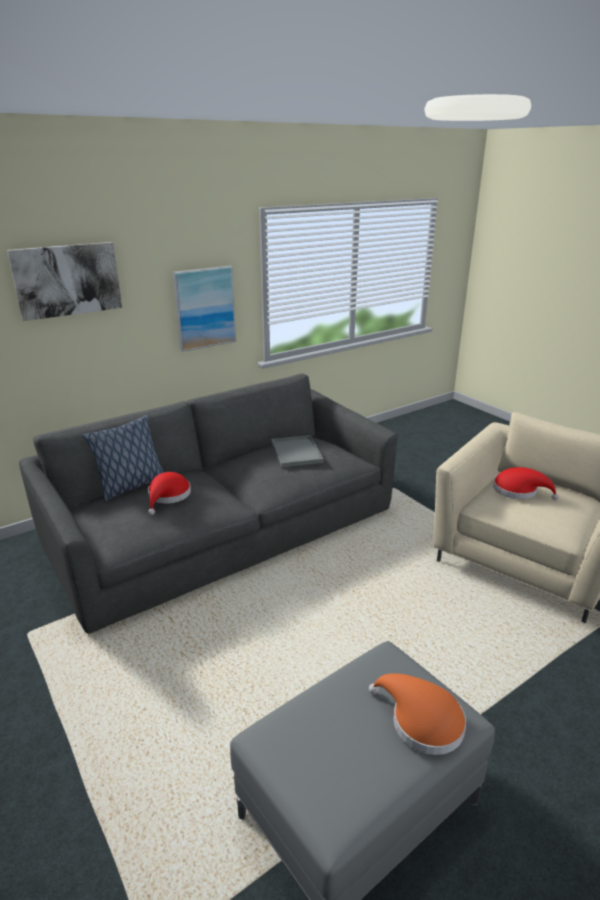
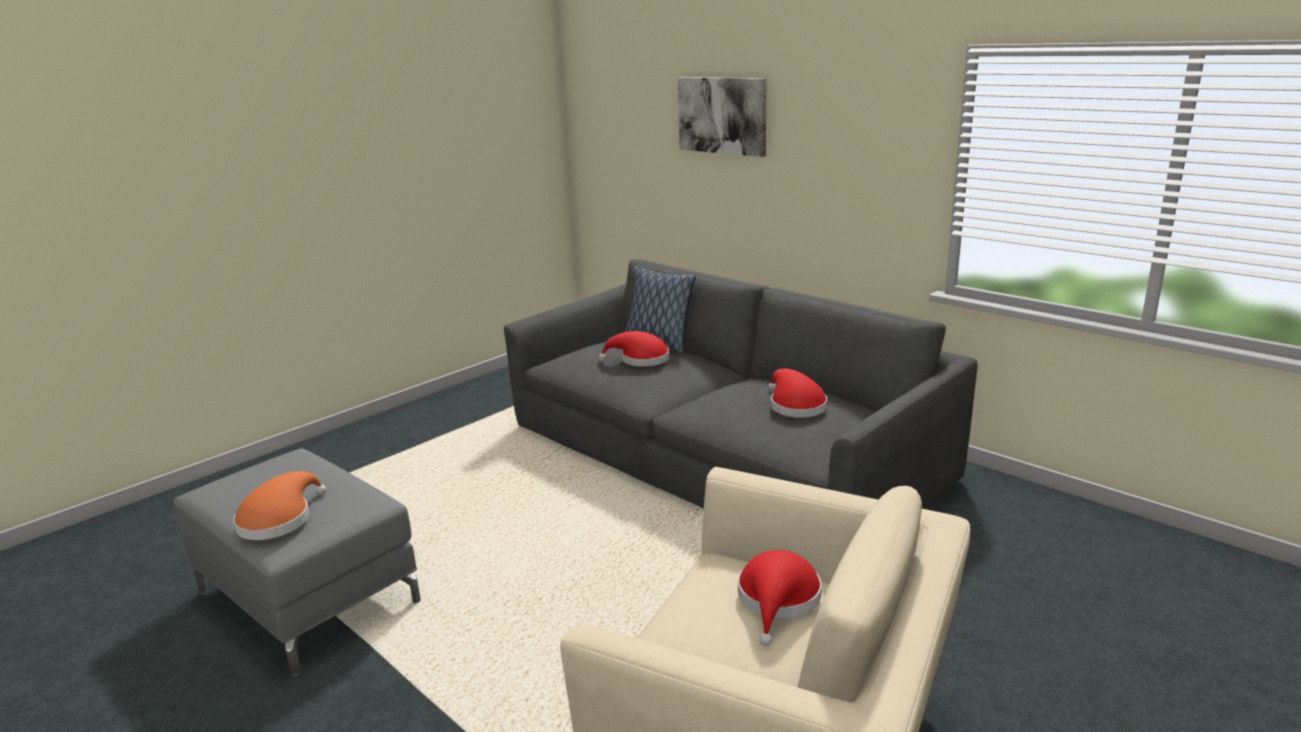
camera: 80 degrees right, 5 degrees down
(204, 308) = (862, 182): picture -> none
(297, 452) = (795, 406): grey tray -> red hat

